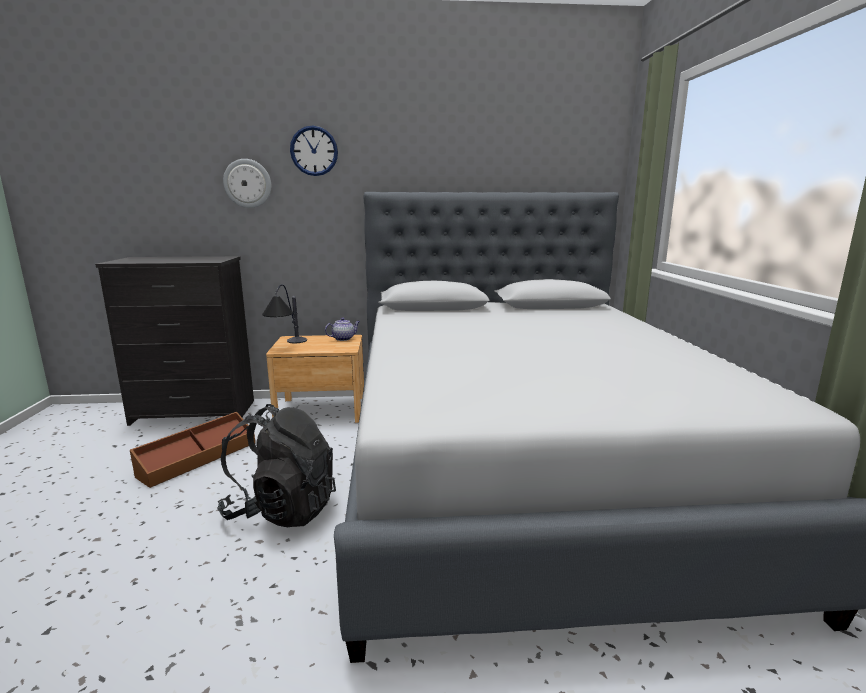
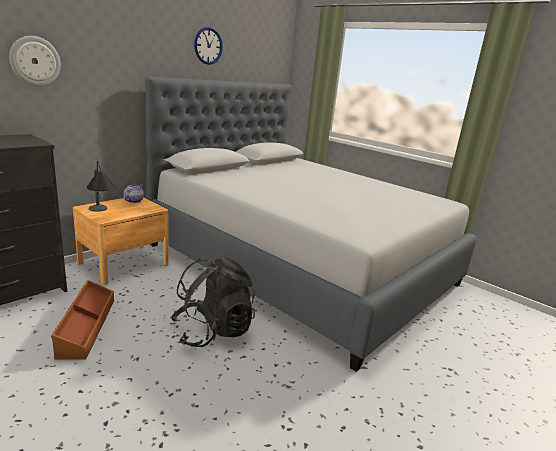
camera: 45 degrees left, 5 degrees up
(314, 151) = (99, 35): wall clock -> wall clock (208, 46)

